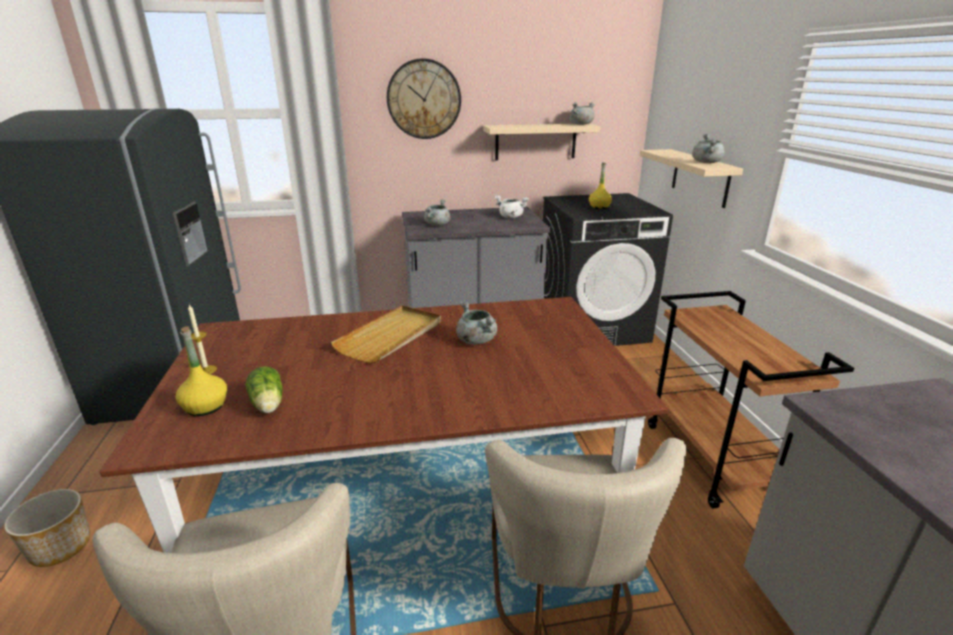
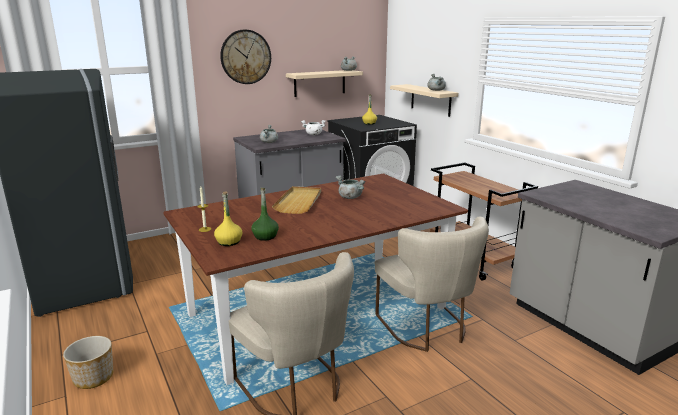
camera: 20 degrees left, 5 degrees down
(268, 405) = (265, 236): lettuce -> green bottle

